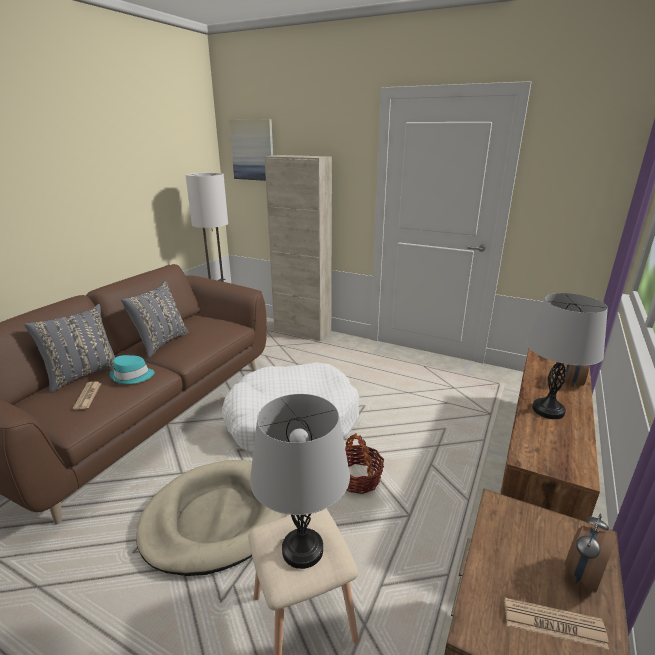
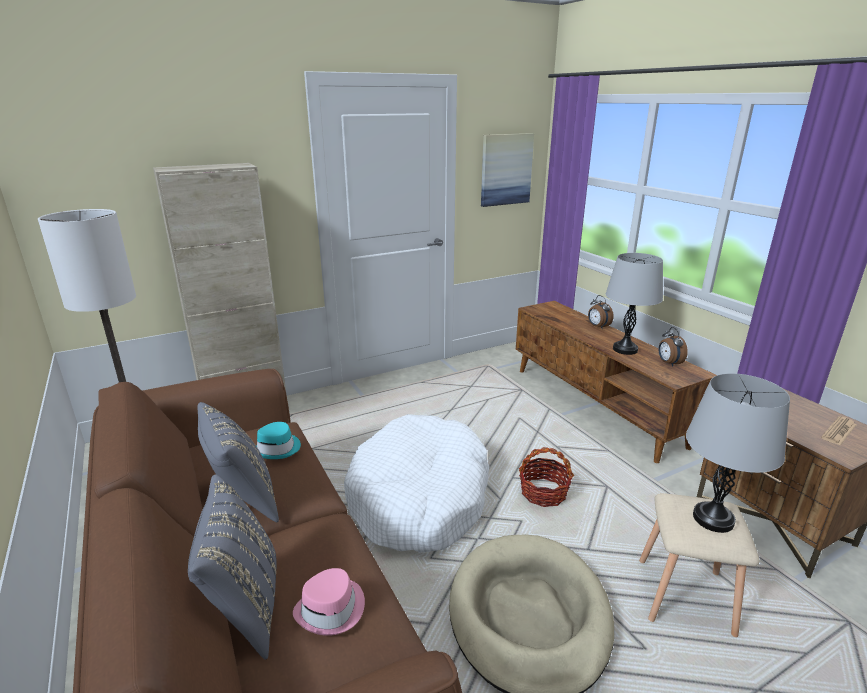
camera: 55 degrees left, 0 degrees up
(88, 396) = (332, 609): newspaper -> pink hat
(132, 376) = (319, 550): turquoise hat -> turquoise hat (278, 449)
(253, 150) = (89, 164): picture -> picture (506, 169)
(581, 574) = (803, 407): alarm clock -> alarm clock (668, 363)

